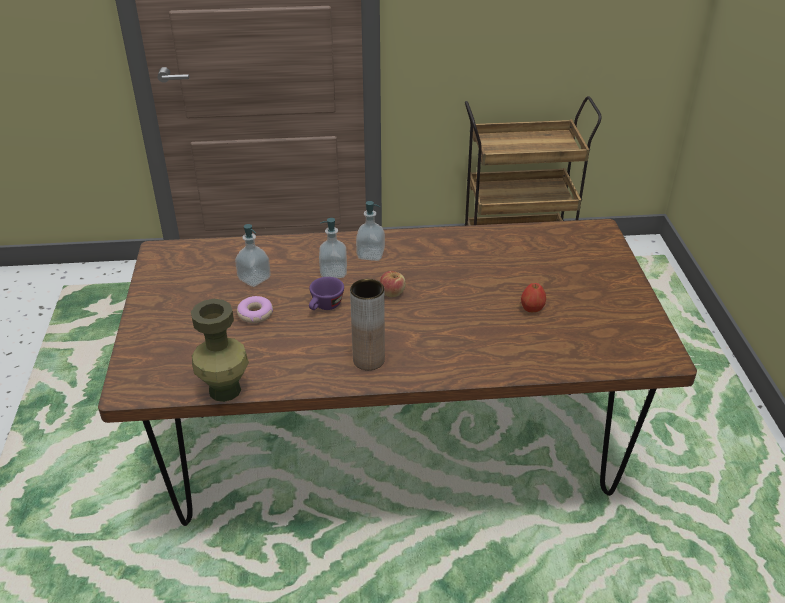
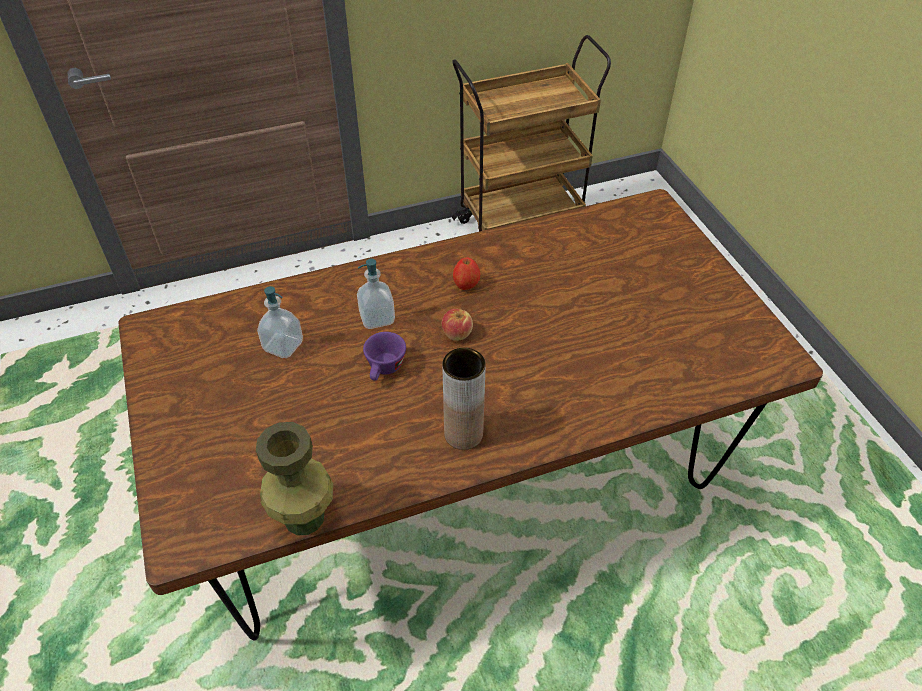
camera: 15 degrees left, 10 degrees up
(255, 314) = (303, 397): donut -> none
(370, 254) = (412, 285): soap dispenser -> none
(531, 309) = (621, 325): apple -> apple (466, 285)

